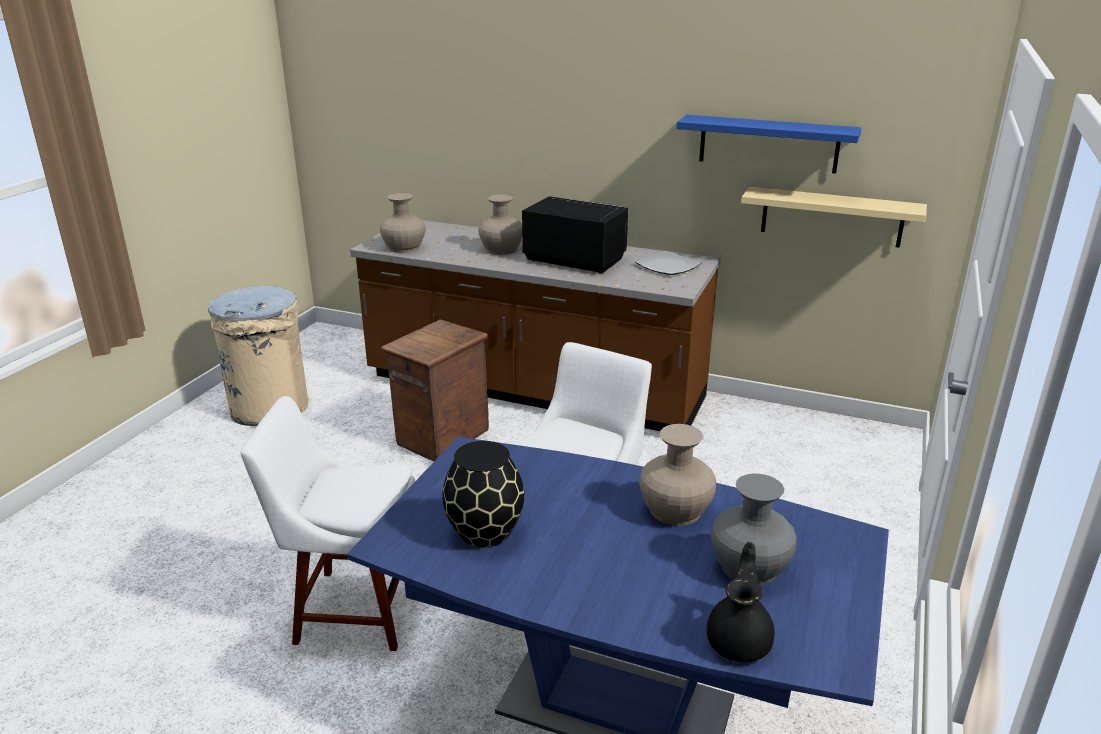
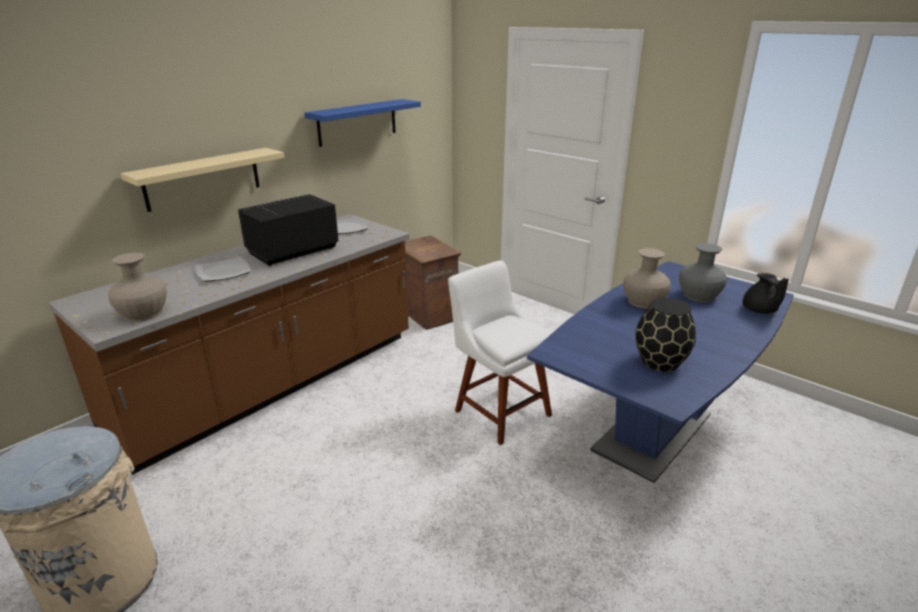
camera: 70 degrees left, 0 degrees up
(351, 608) = (524, 546): white chair -> none
(441, 437) = (302, 449): crate -> crate (429, 315)
(501, 249) = (224, 272): beige vase -> plate
(740, 641) = (760, 310): black teapot -> black teapot turned 135 degrees counterclockwise
(831, 217) = (397, 162): beige shelf -> beige shelf (203, 179)

